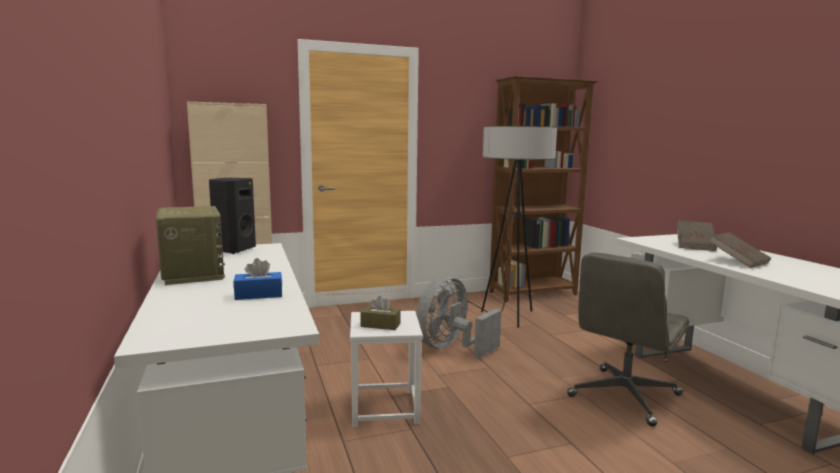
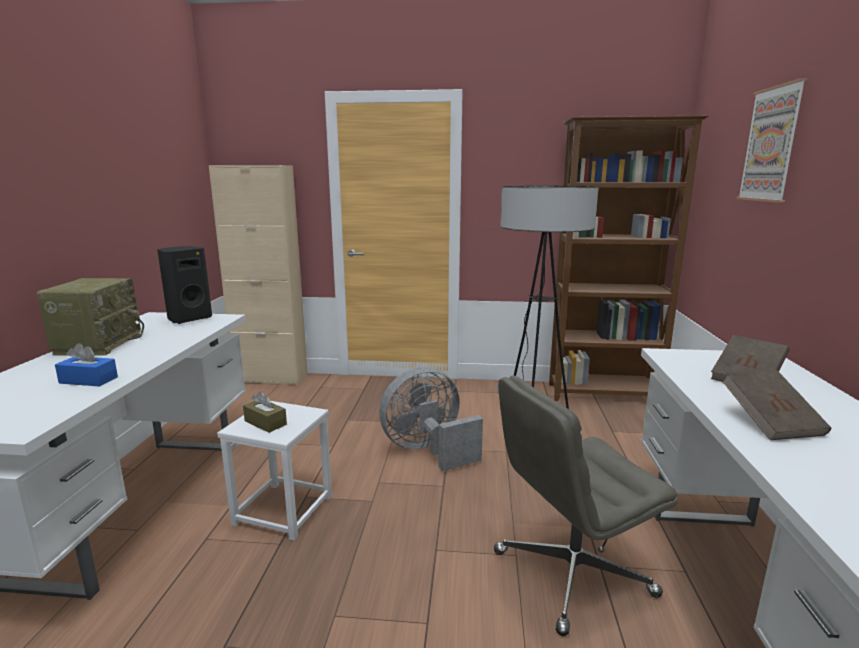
camera: 25 degrees right, 5 degrees up
(658, 101) = (771, 144): none -> picture

